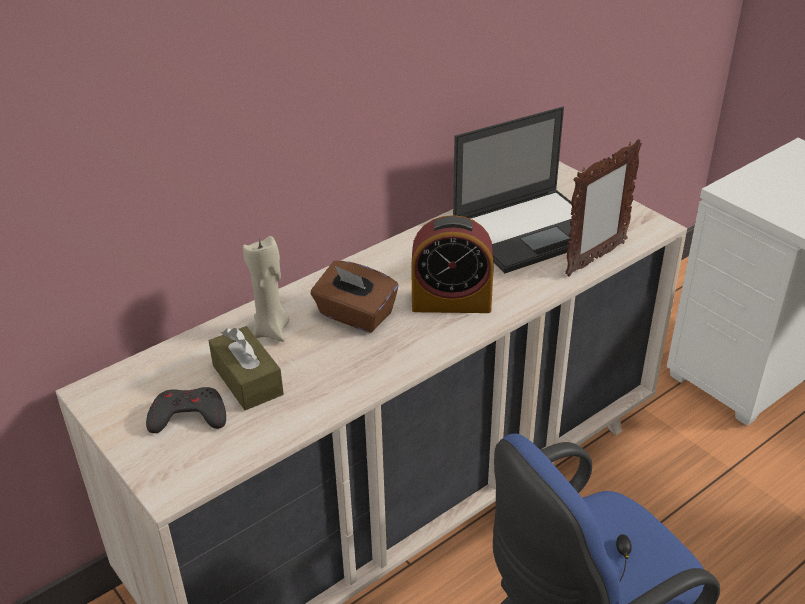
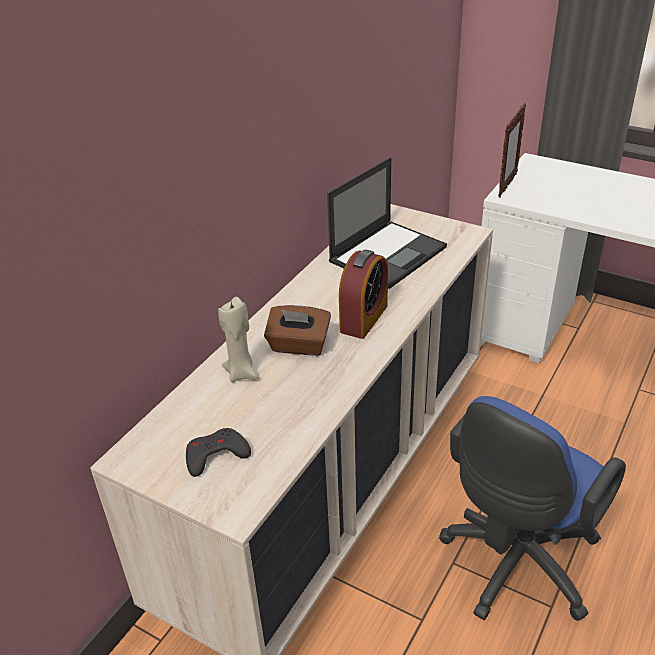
camera: 20 degrees left, 0 degrees up
(247, 380) = (246, 415): brown tissue box -> none
(451, 302) = (364, 318): alarm clock -> alarm clock turned 45 degrees counterclockwise
(595, 259) = (445, 264): picture frame -> picture frame (507, 186)

